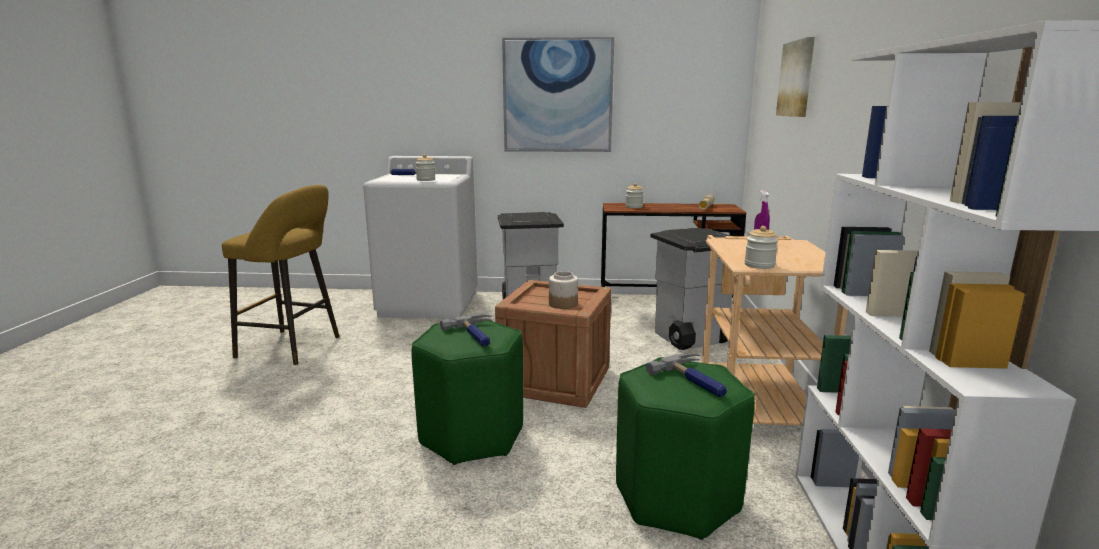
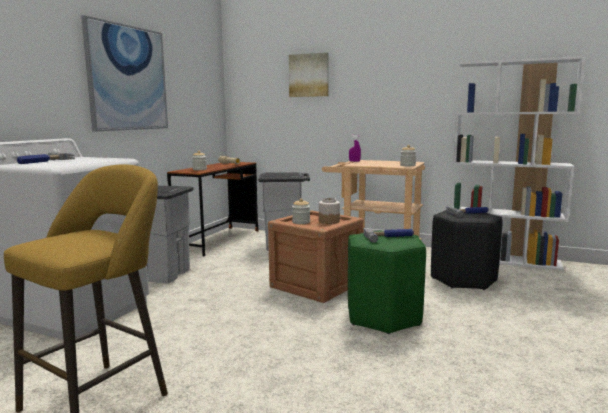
camera: 70 degrees left, 5 degrees down
(426, 180) = (97, 161): jar -> jar (301, 222)
(675, 497) = (462, 279): green stool -> black stool

